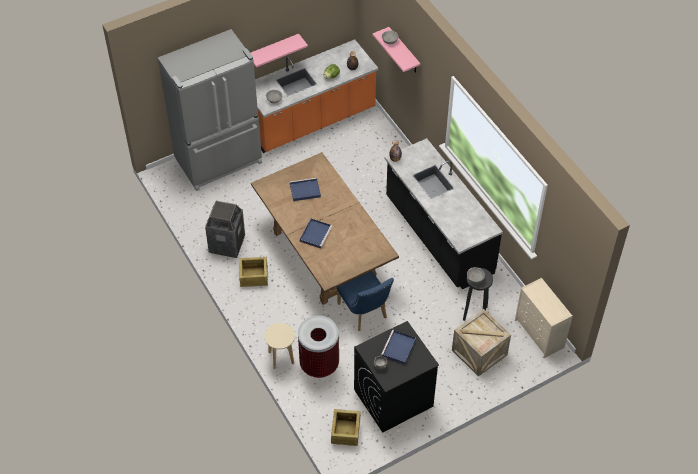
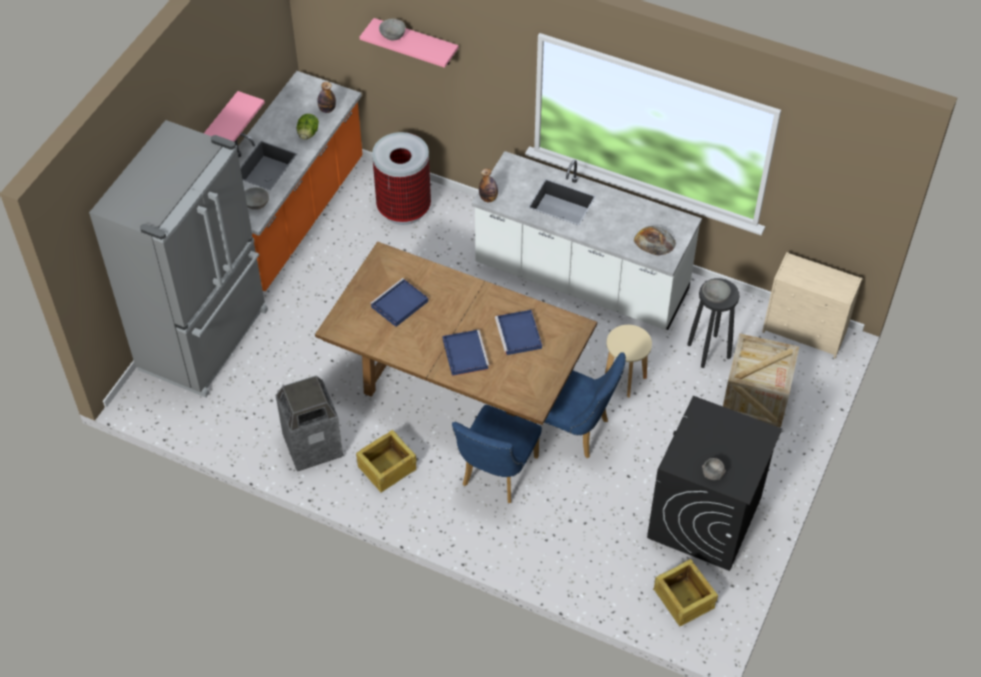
camera: 35 degrees left, 0 degrees up
(281, 358) = (518, 555): beige stool -> beige stool (625, 380)
(304, 311) = (496, 475): none -> blue chair
(319, 364) = (574, 532): trash can -> trash can (403, 208)
(398, 349) = (716, 438): blue tray -> blue tray (519, 335)
(438, 236) = (581, 280): black counter -> white counter
(464, 229) = (654, 241): none -> bread

